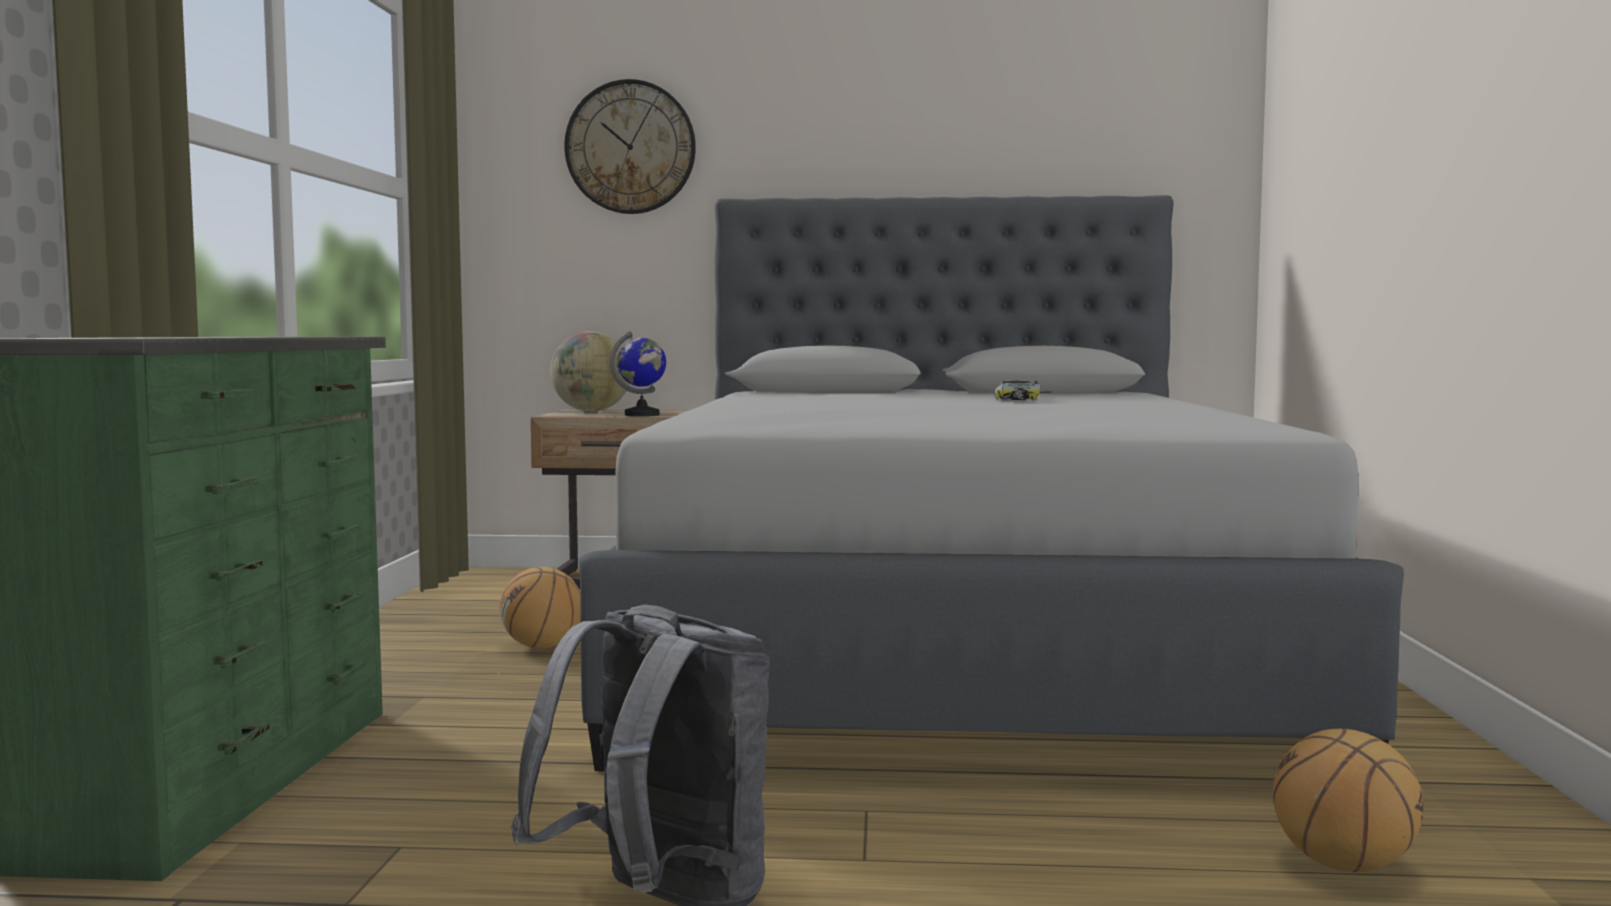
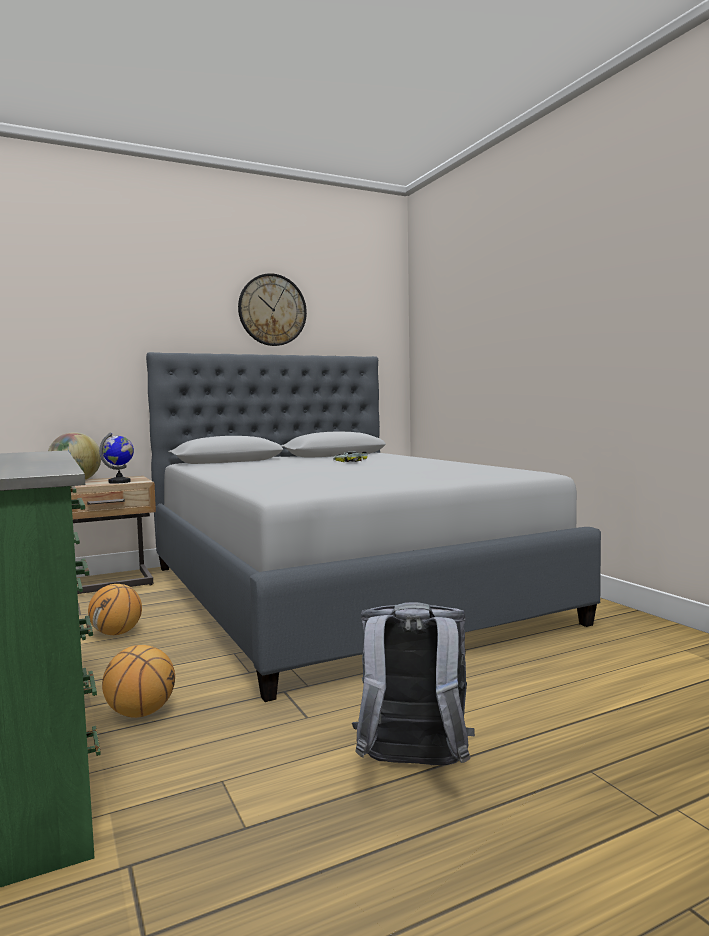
camera: 30 degrees left, 0 degrees up
(630, 147) = (86, 319): wall clock -> wall clock (272, 310)
(1343, 866) = (629, 662): basketball -> basketball (141, 713)

